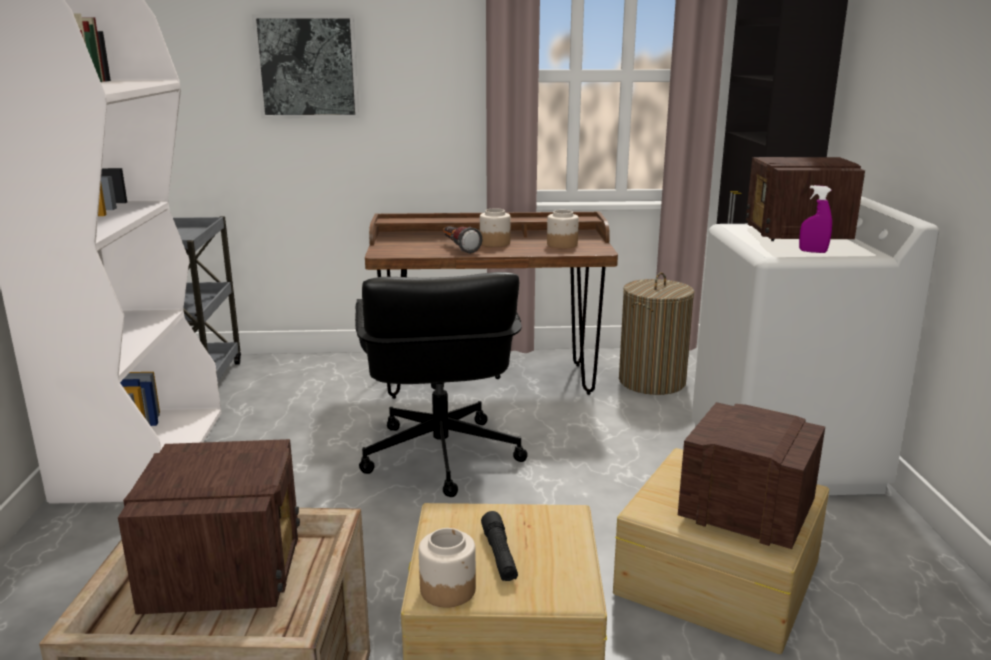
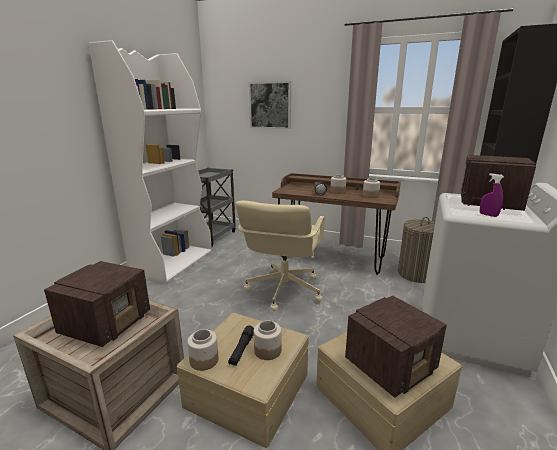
camera: 25 degrees right, 0 degrees up
(440, 457) = (283, 290): black office chair -> beige office chair
(544, 544) = (268, 350): none -> jar
(743, 513) = (391, 365): radio -> radio turned 90 degrees clockwise

